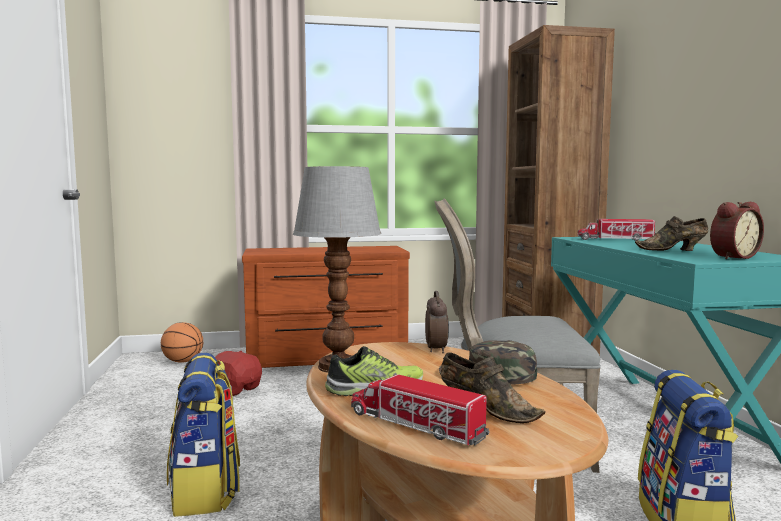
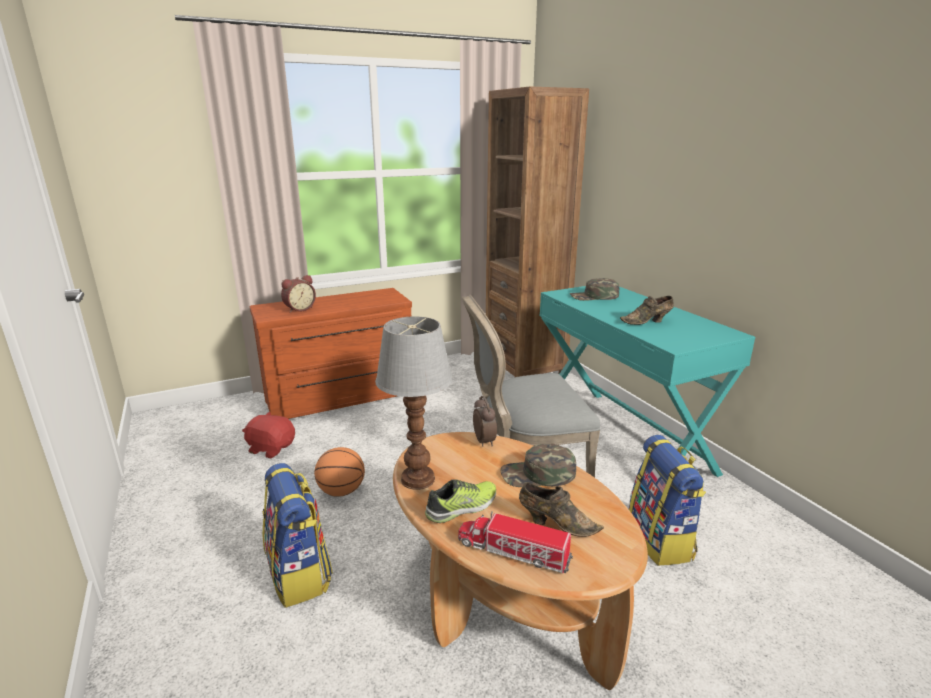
camera: 15 degrees left, 15 degrees up
(183, 362) = (202, 418): basketball -> basketball (341, 491)
(616, 239) = (594, 296): toy truck -> green cap
(731, 257) = (693, 336): alarm clock -> alarm clock (299, 309)

